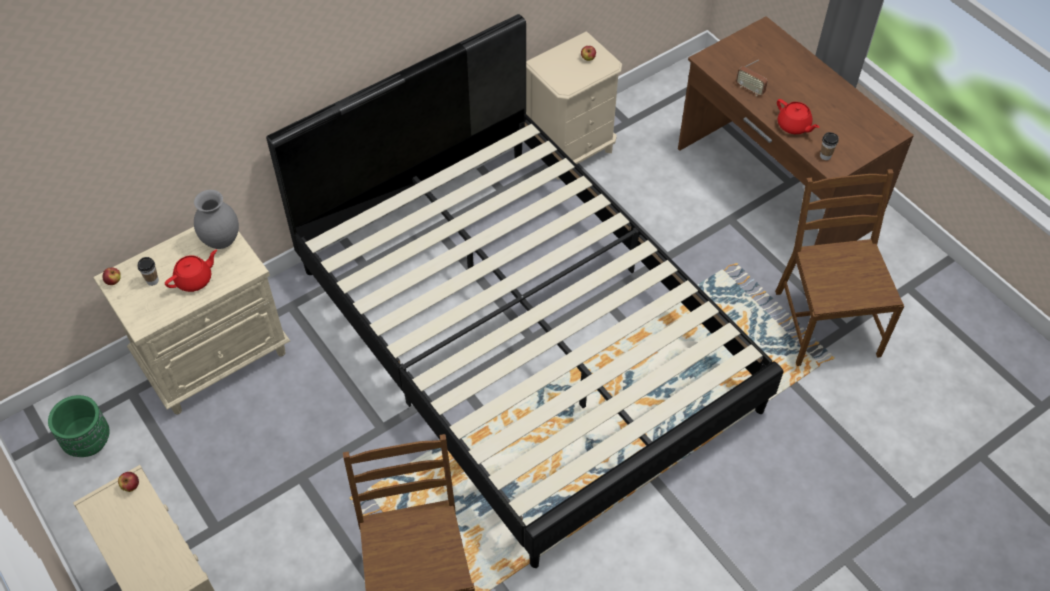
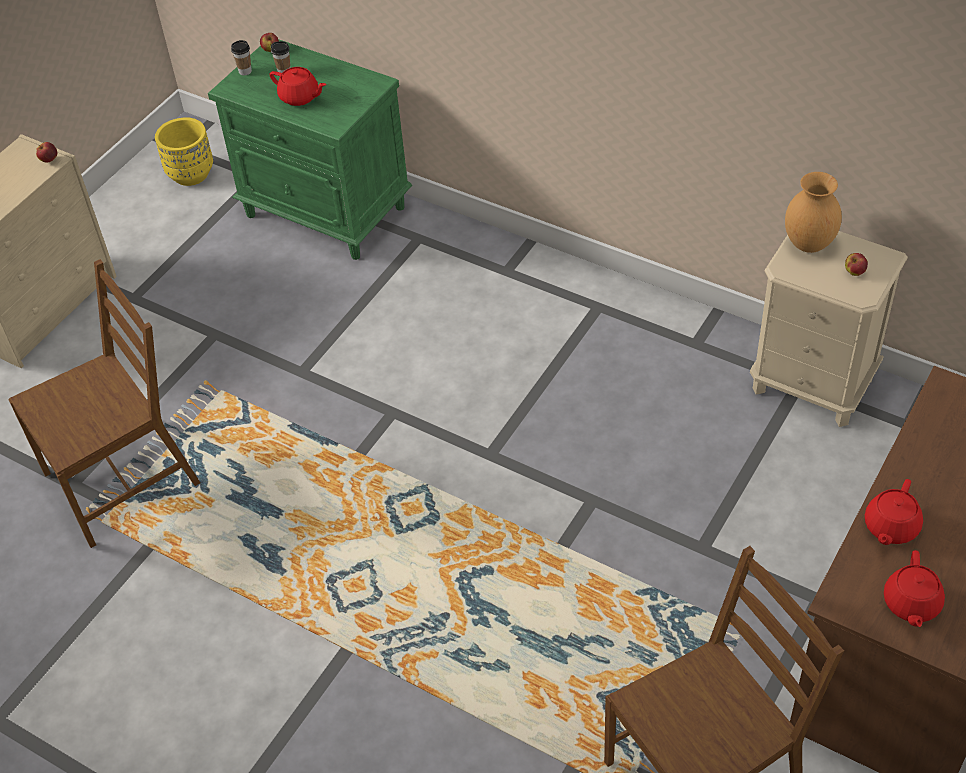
camera: 70 degrees right, 5 degrees down
(88, 441) = (191, 174): green planter -> yellow planter
(215, 355) = (327, 211): beige nightstand -> green nightstand
(221, 240) = (358, 93): grey vase -> none
(525, 336) = (489, 447): black bed -> none
(551, 68) = (808, 244): none -> brown vase
(750, 89) = (925, 453): radio -> none
(825, 156) = (857, 583): cup -> cup (245, 71)
(847, 141) = (911, 604): none -> red teapot

